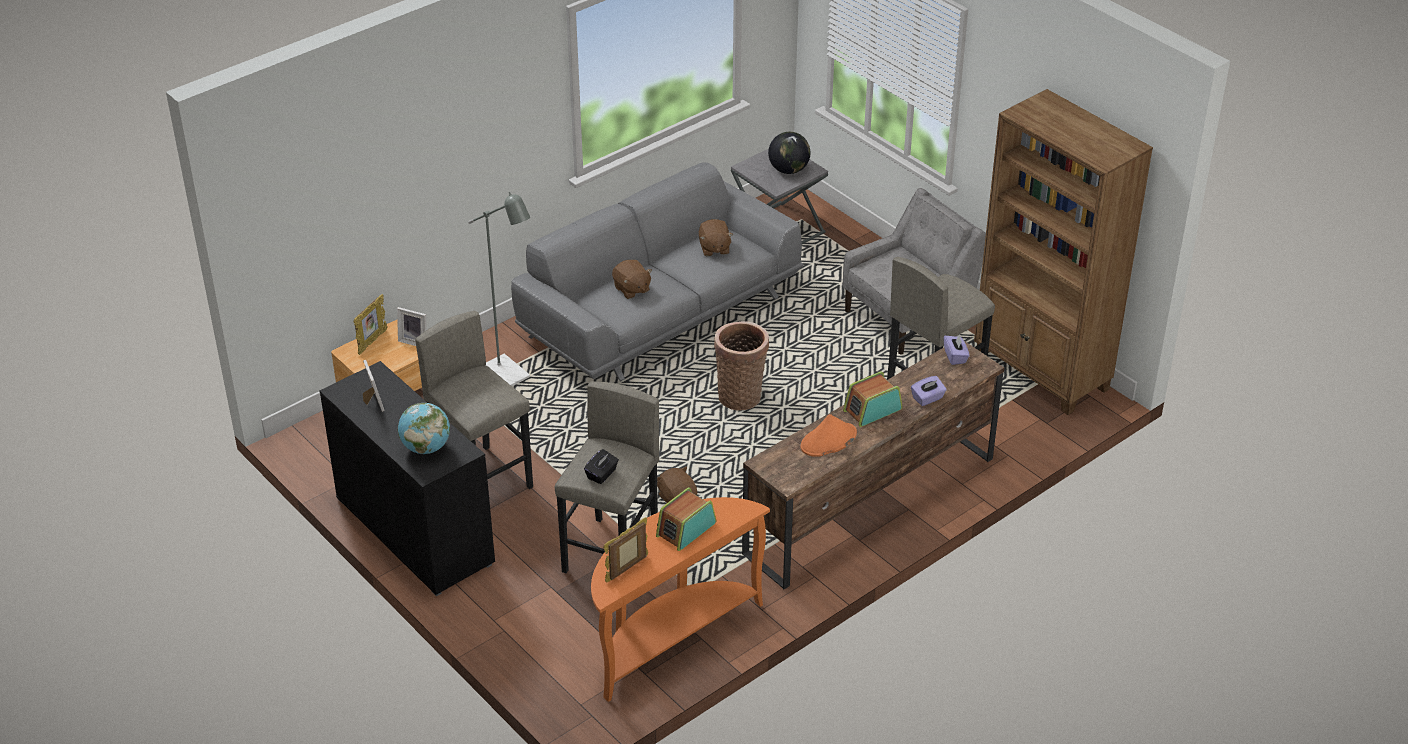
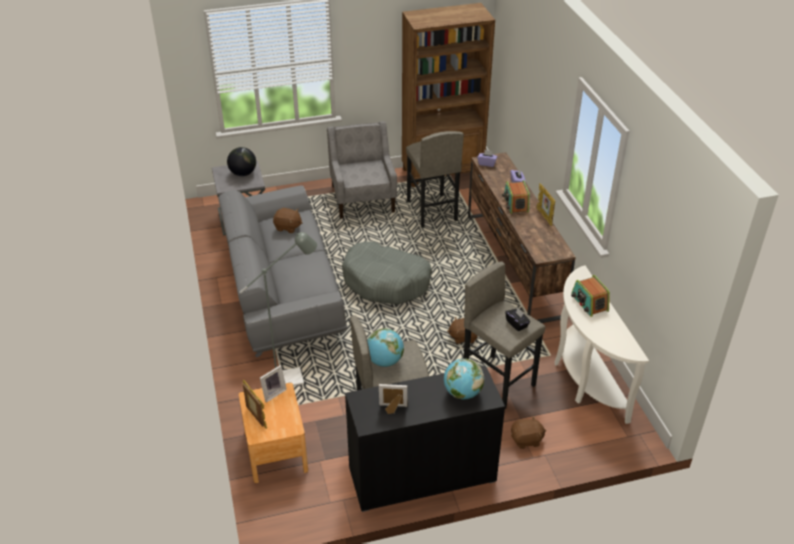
camera: 65 degrees left, 0 degrees up
(468, 385) = (385, 361): none -> globe
(627, 569) = (616, 338): picture frame -> picture frame (544, 217)
(631, 289) = (300, 273): brown plush toy -> brown plush toy (526, 440)
(669, 637) = (584, 378): orange console table -> white console table
(740, 395) = (386, 282): basket -> grey dog bed
(828, 440) = (534, 227): orange hat -> none

